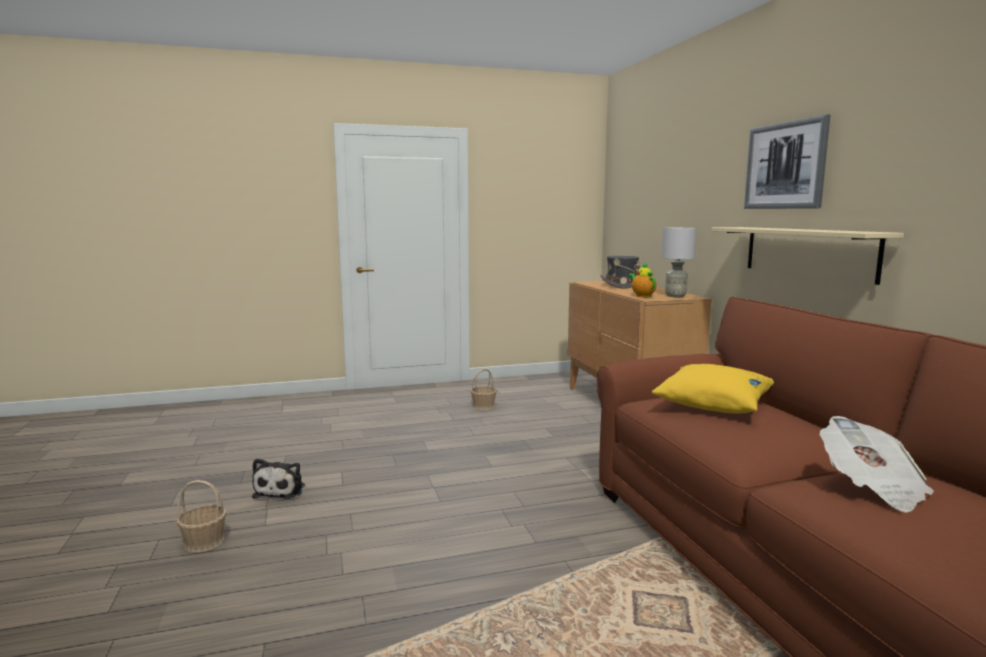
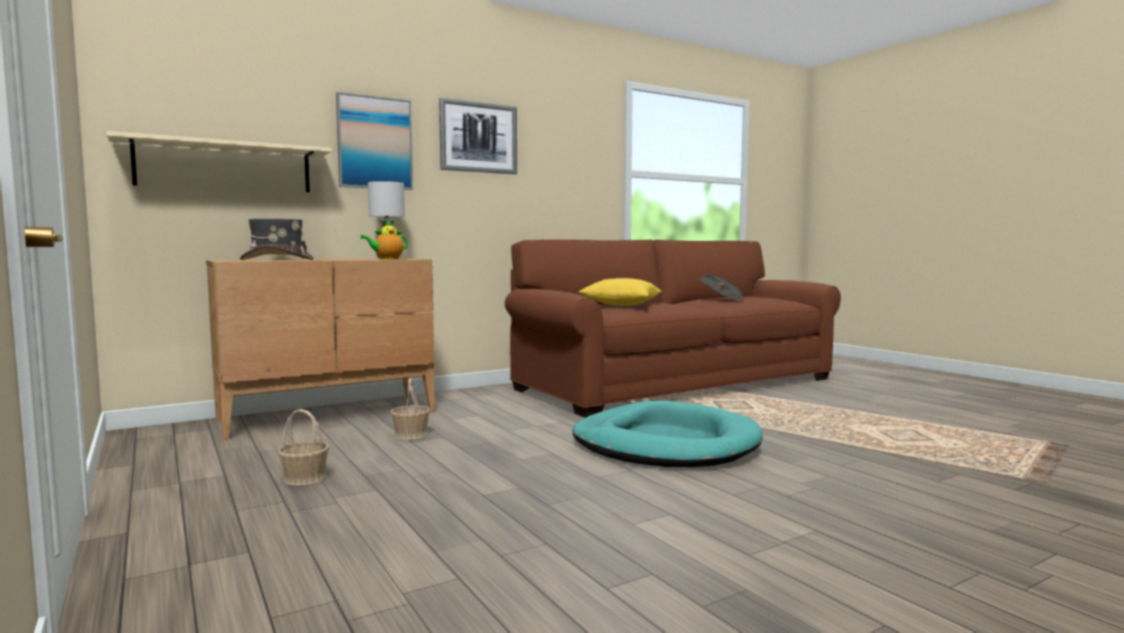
camera: 105 degrees left, 5 degrees down
(204, 542) = (900, 553): basket -> basket (410, 435)
(281, 490) = (729, 548): plush toy -> none
(491, 515) = (665, 444): none -> turquoise dog bed
(705, 187) = (374, 143): none -> picture
(808, 252) = (508, 207): beige shelf -> beige shelf (225, 167)

